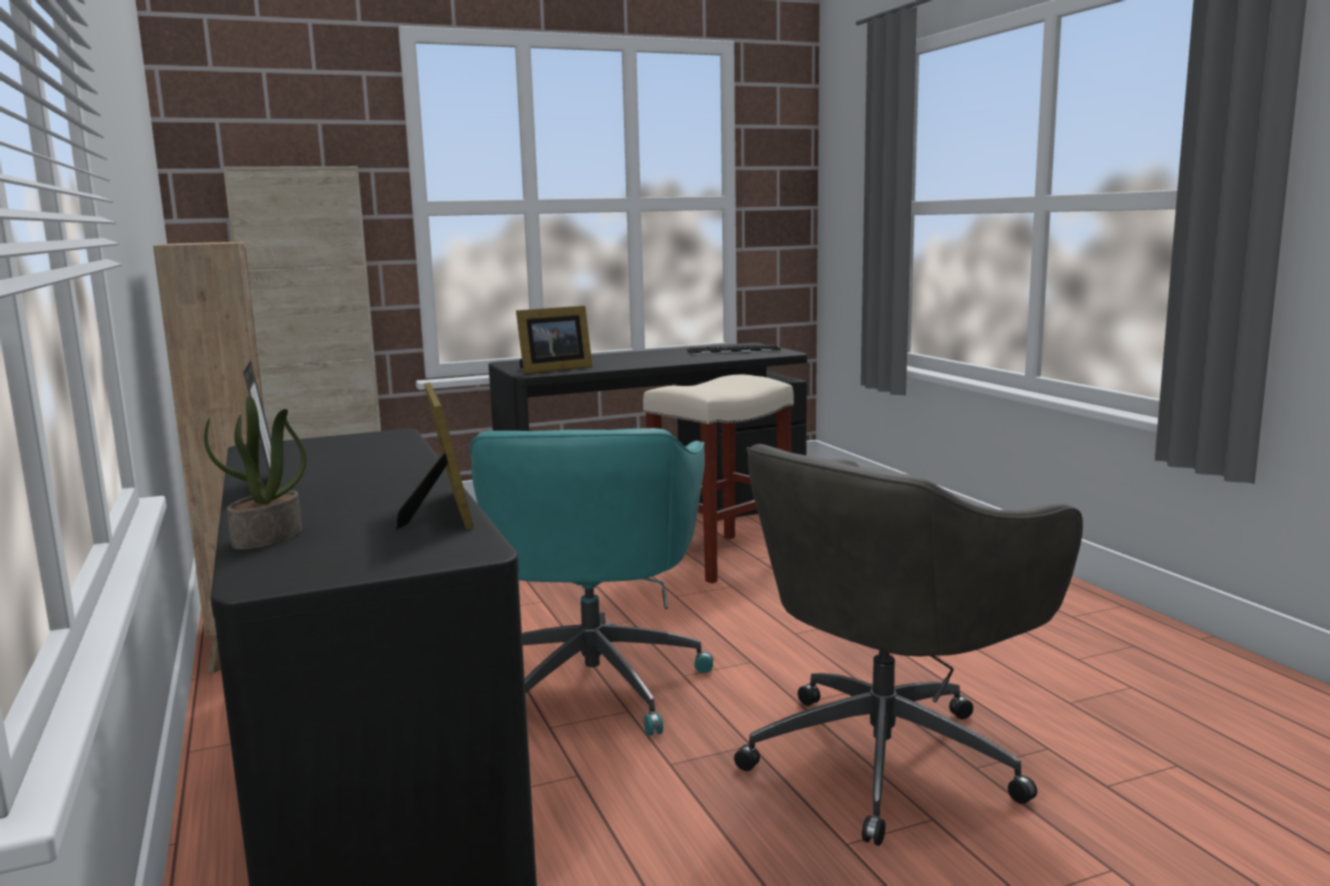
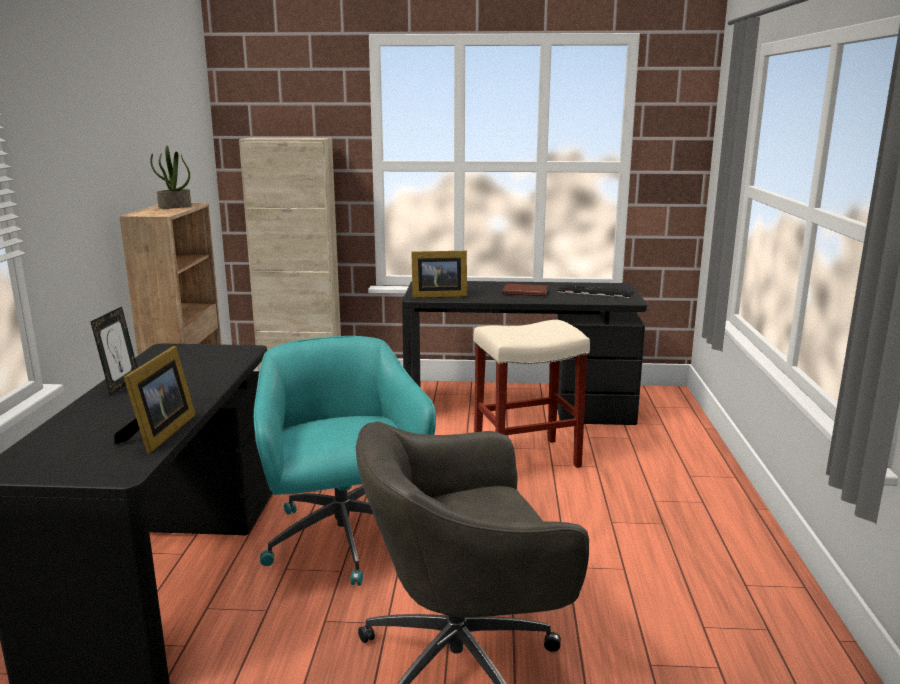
camera: 25 degrees right, 5 degrees up
(267, 538) = (53, 434): potted plant -> potted plant (174, 207)
(594, 681) = (344, 541): turquoise office chair -> turquoise office chair turned 135 degrees clockwise
(653, 357) = (524, 292): none -> brown book

